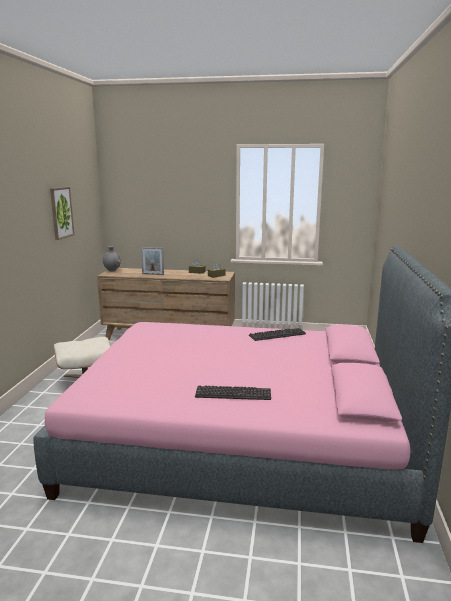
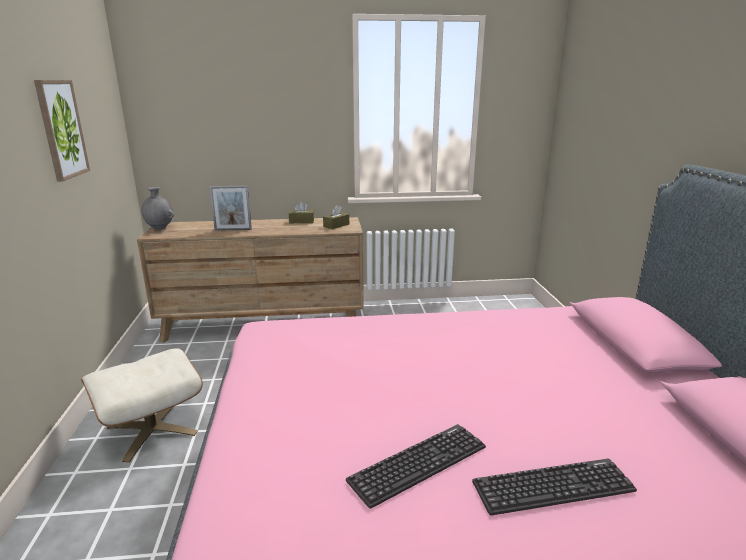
camera: 15 degrees left, 5 degrees up
(277, 335) = (502, 324): keyboard -> keyboard (418, 464)

